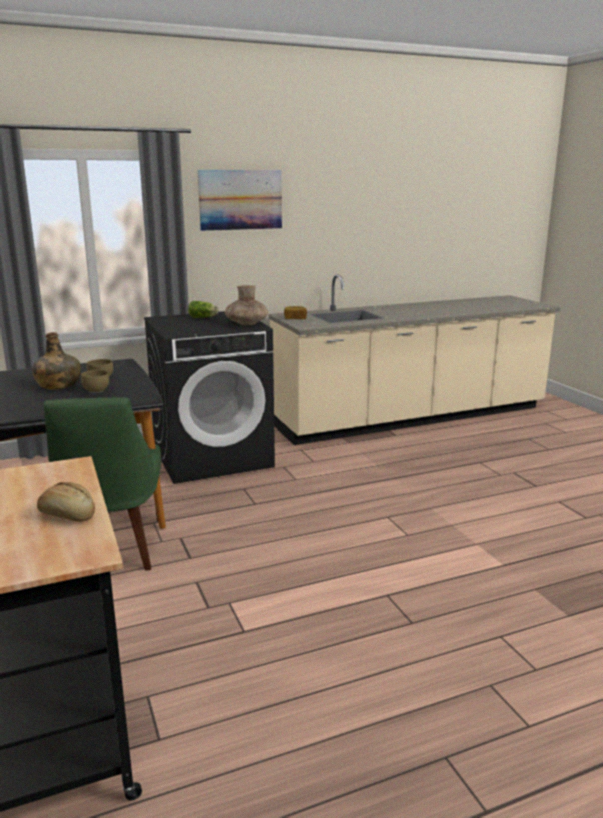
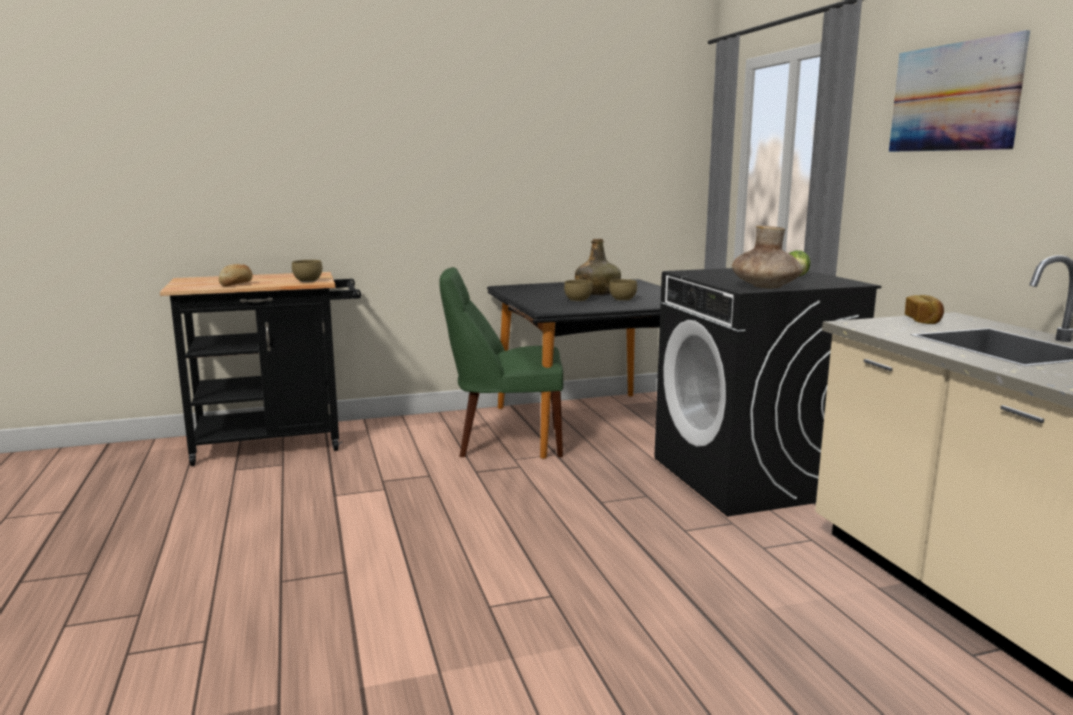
camera: 95 degrees right, 5 degrees down
(56, 474) = (307, 281): none -> brown bowl

